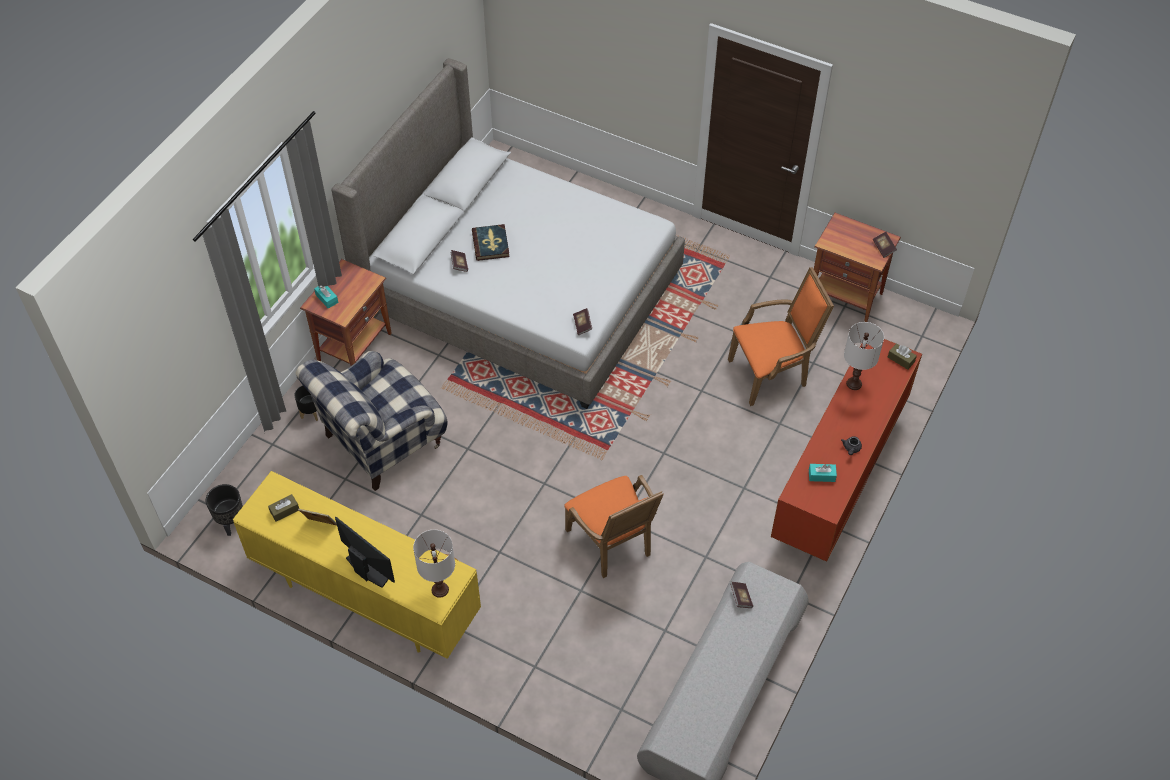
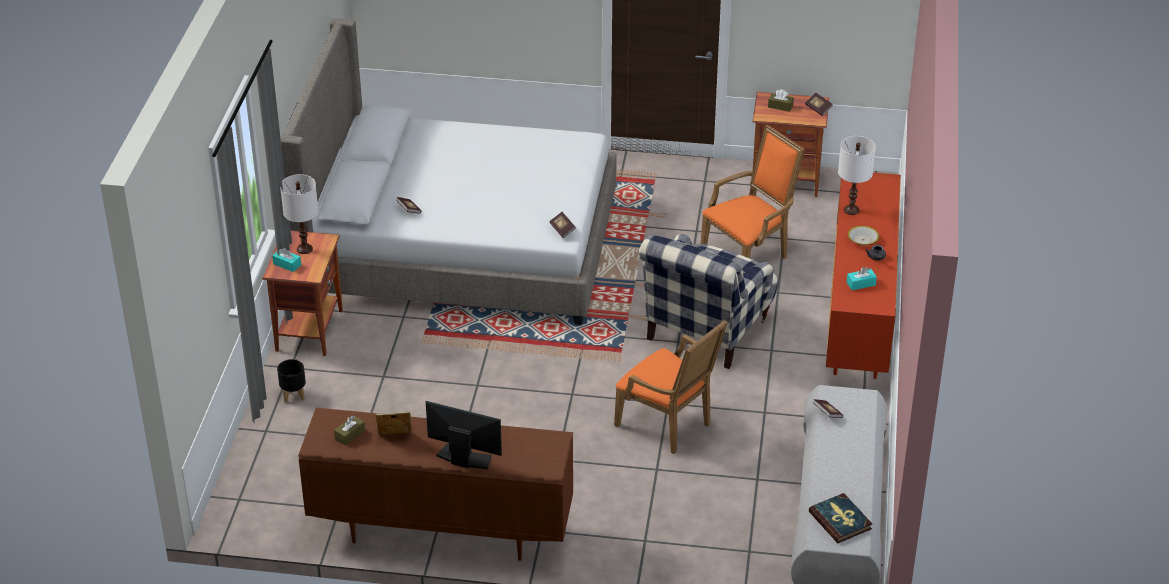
camera: 20 degrees left, 15 degrees down
(231, 523) = (259, 506): black planter -> none
(367, 598) = (442, 531): yellow dresser -> brown dresser
(382, 442) = (383, 401): armchair -> armchair (706, 330)
(440, 590) = (546, 456): white table lamp -> white table lamp (304, 249)
(491, 244) = (432, 187): book -> book (840, 520)
(848, 423) = (863, 240): none -> bowl
(901, 359) = (884, 183): brown tissue box -> brown tissue box (780, 106)

